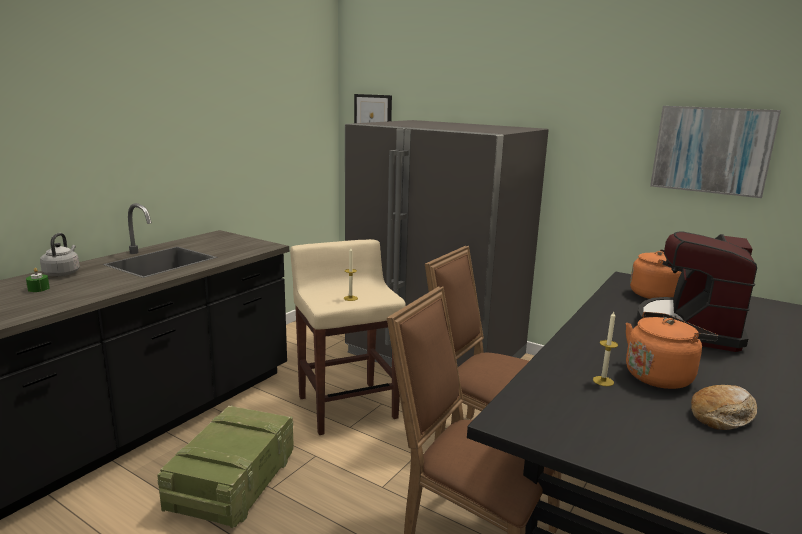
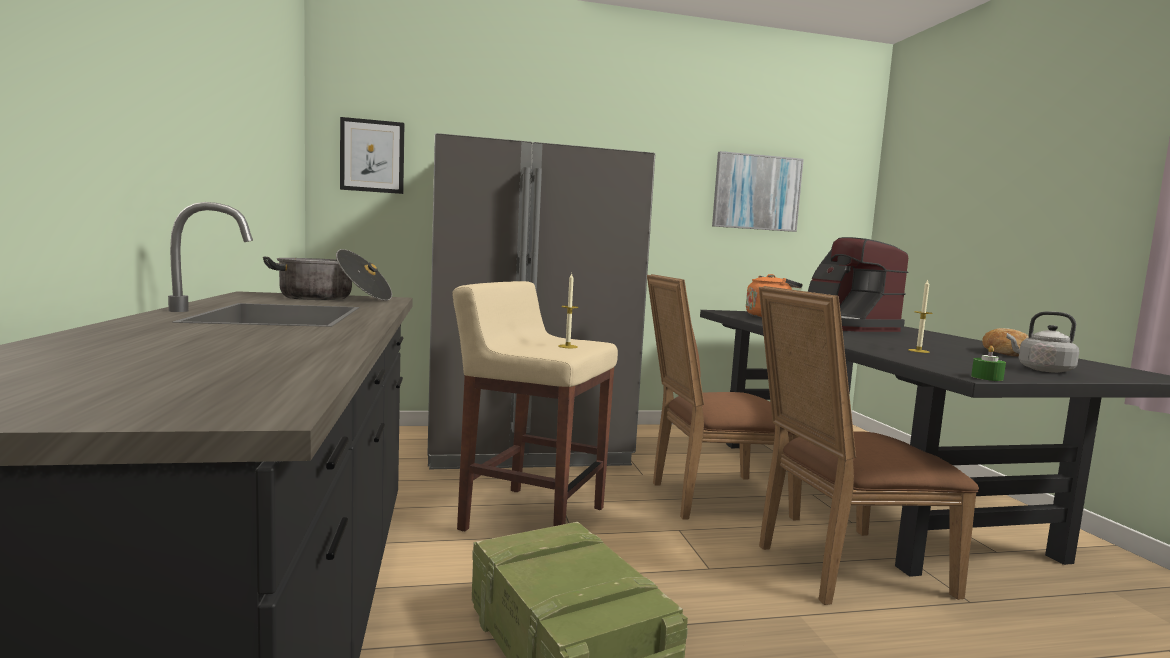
camera: 45 degrees left, 10 degrees down
(38, 289) = (162, 350): green candle -> green candle (987, 378)
(63, 273) = (124, 333): grey kettle -> grey kettle (1041, 369)
(238, 243) = (333, 298): none -> cooking pot
(661, 376) = (923, 345): orange kettle -> none

